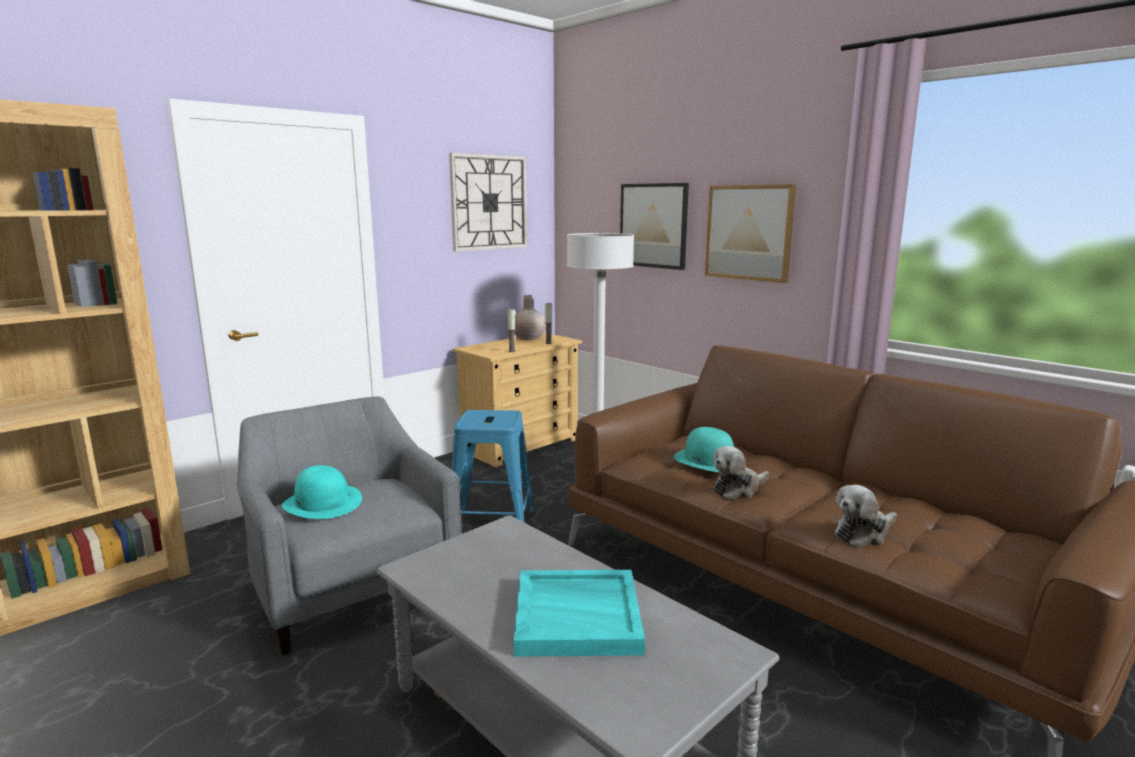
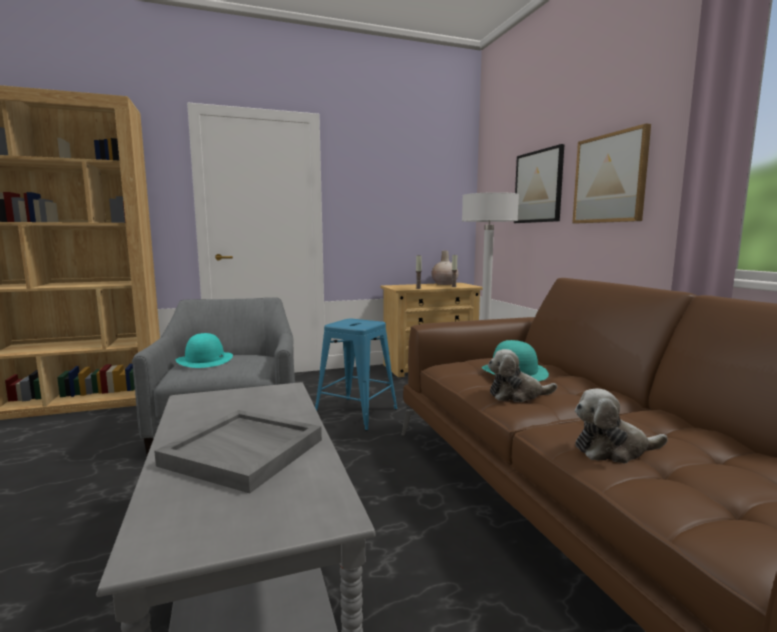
camera: 25 degrees right, 5 degrees down
(489, 202) = (417, 178): wall clock -> none
(578, 616) = (245, 452): turquoise tray -> grey tray

